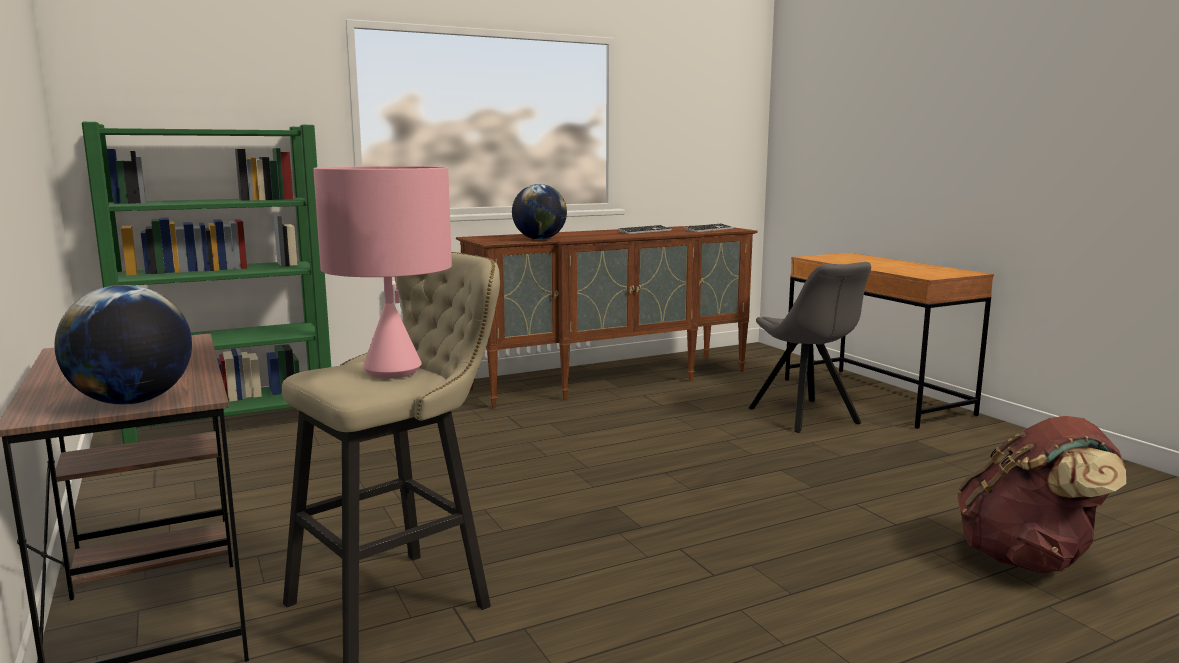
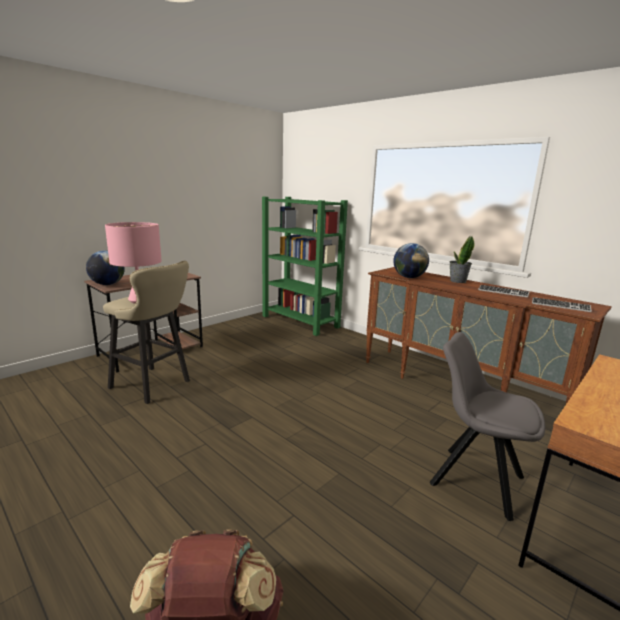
camera: 70 degrees right, 5 degrees up
(578, 233) = (457, 281): none -> potted plant
(804, 416) = (476, 480): grey chair -> grey chair turned 75 degrees clockwise

